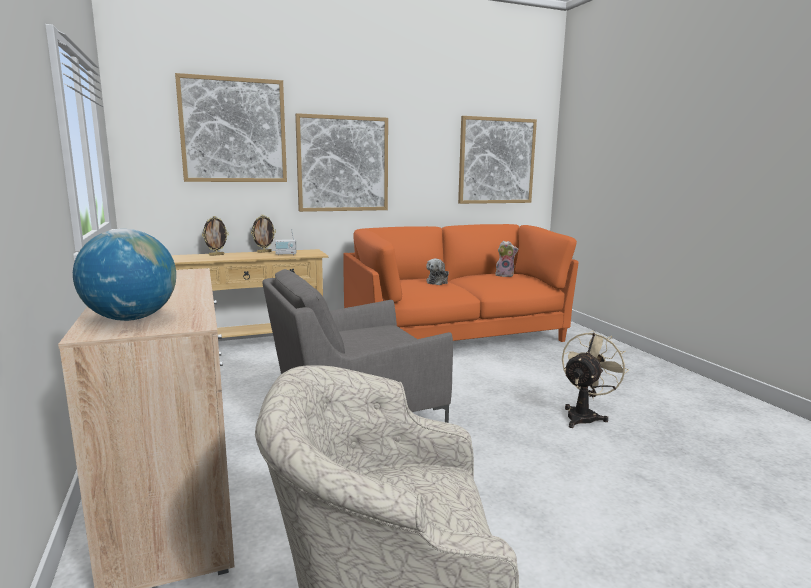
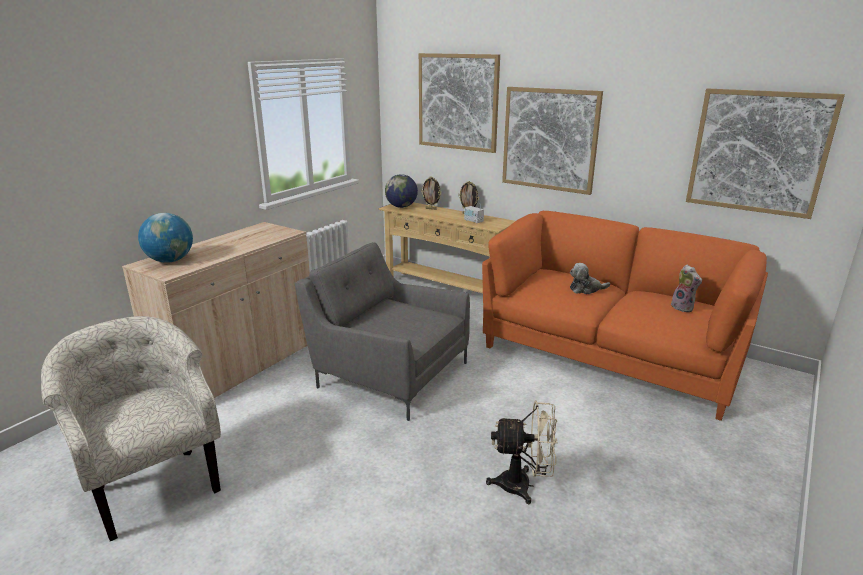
camera: 55 degrees right, 10 degrees up
(179, 258) = (401, 207): none -> globe

